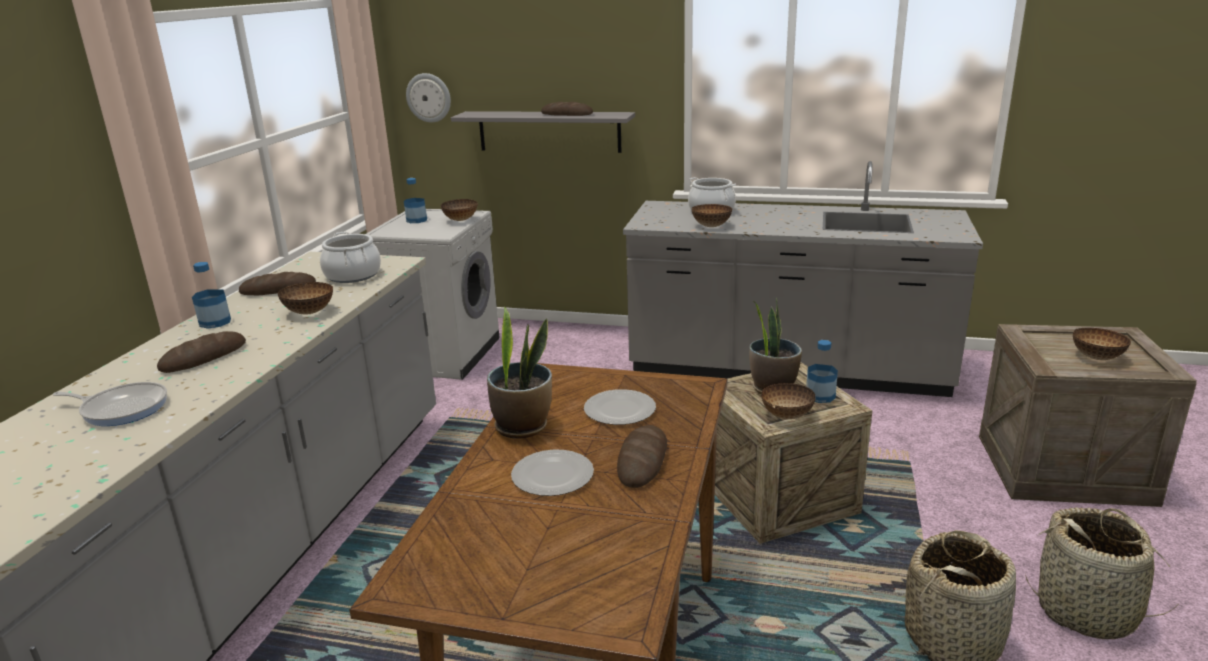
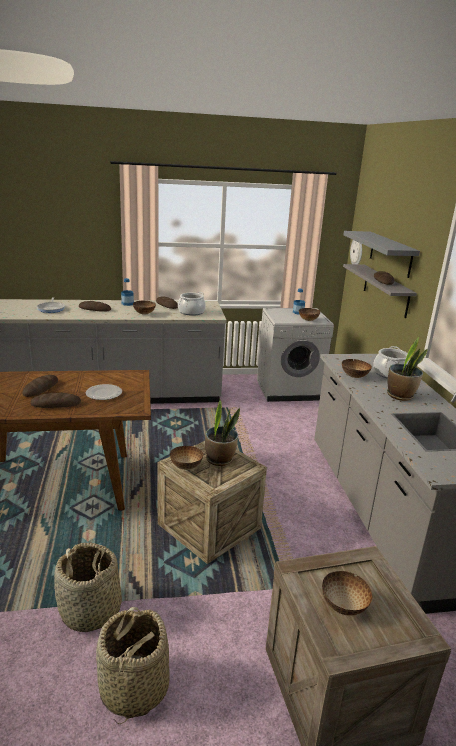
camera: 65 degrees right, 0 degrees up
(522, 426) = (83, 377): potted plant -> potted plant (400, 395)
(541, 77) = (390, 253): none -> grey shelf
(552, 476) = (41, 388): plate -> bread
(820, 396) = (219, 477): bottle -> none

